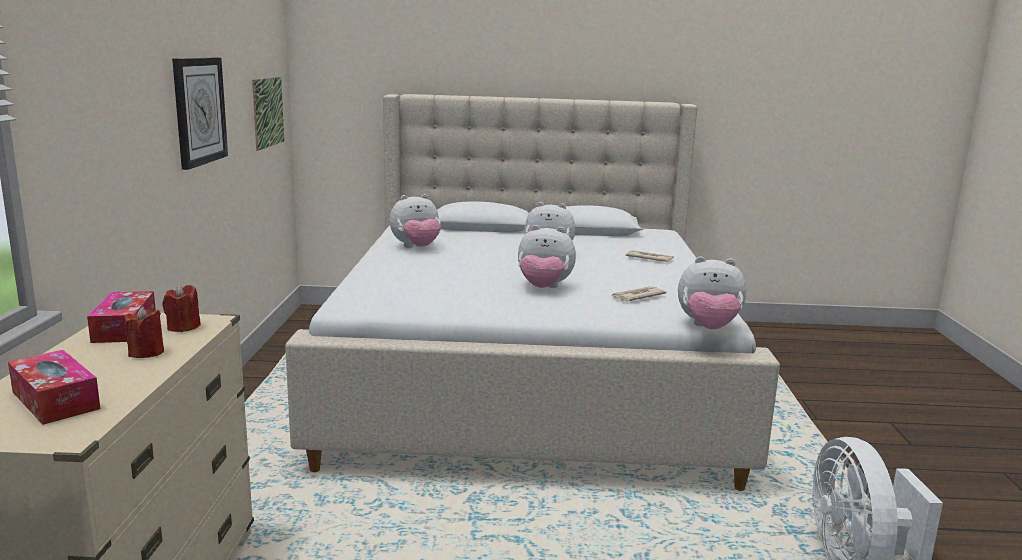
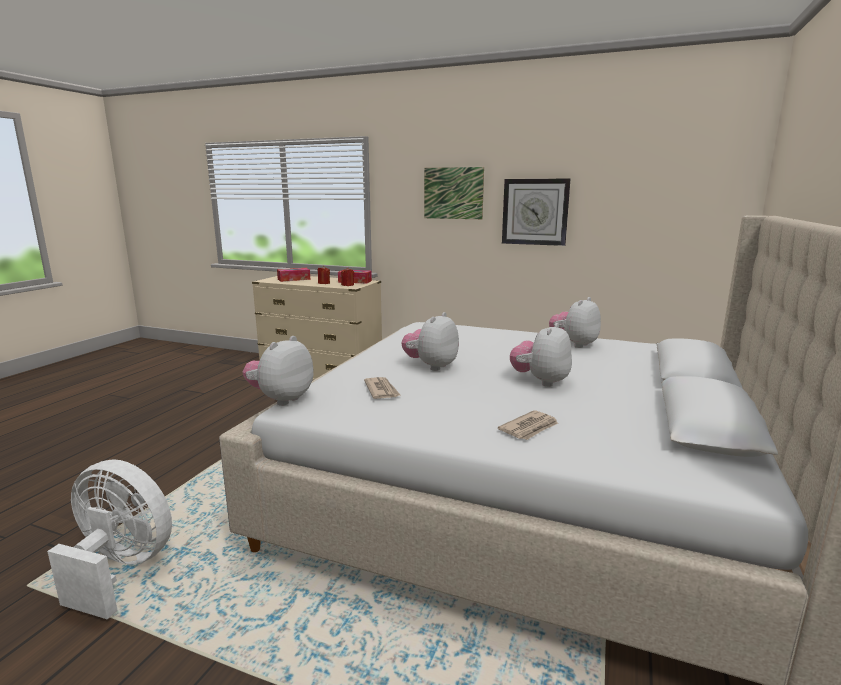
camera: 110 degrees right, 0 degrees up
(268, 112) = (677, 225): picture -> picture (453, 193)
(416, 248) = (574, 344): plush toy -> plush toy turned 45 degrees clockwise

